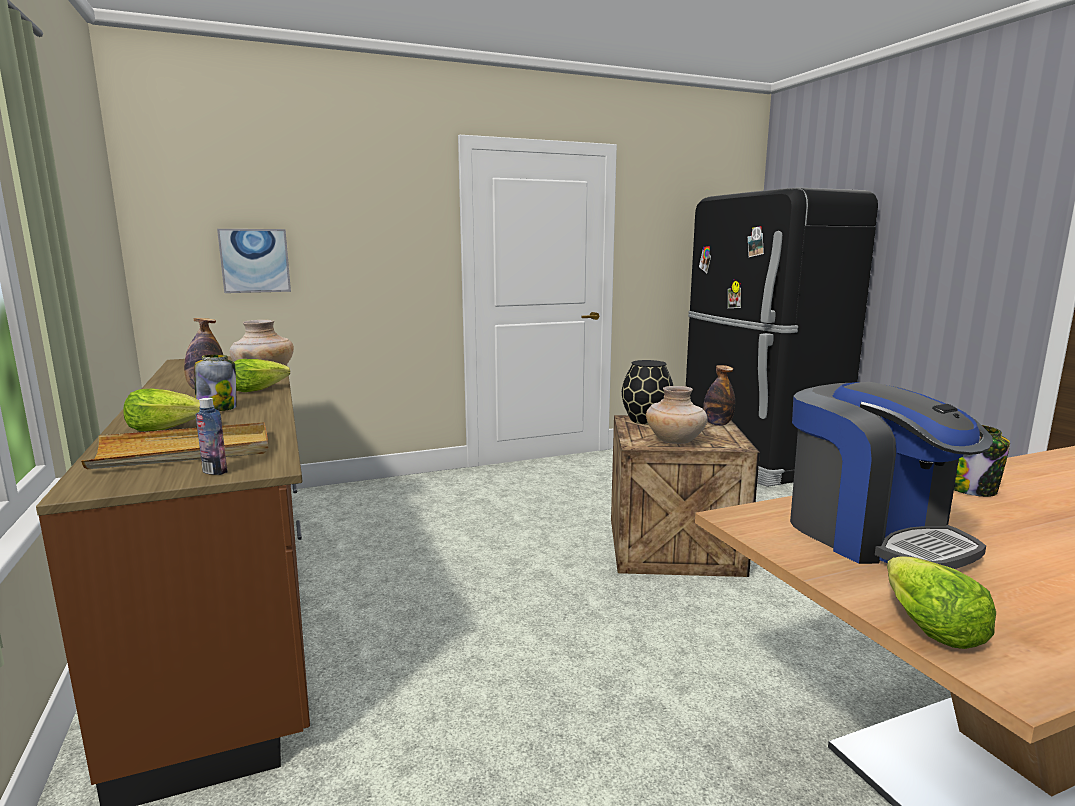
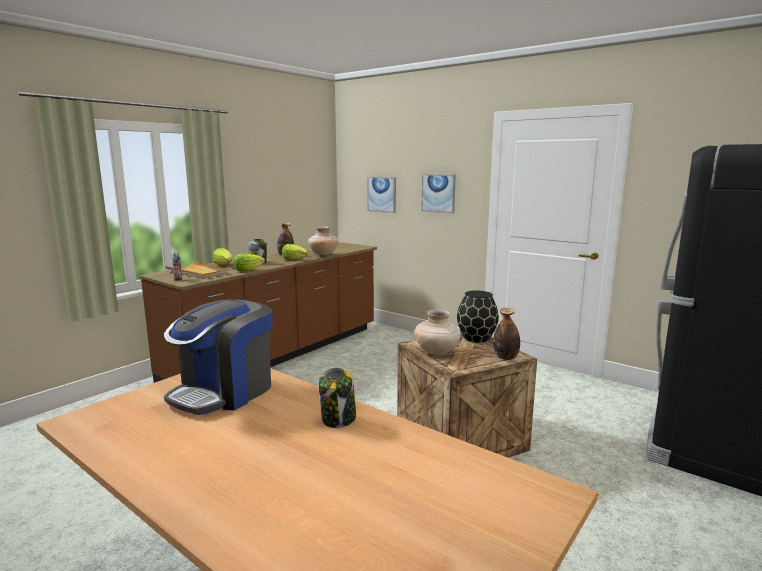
camera: 60 degrees right, 0 degrees up
(376, 253) = (438, 193): none -> picture
(927, 627) = (115, 405): lettuce -> lettuce (248, 270)

